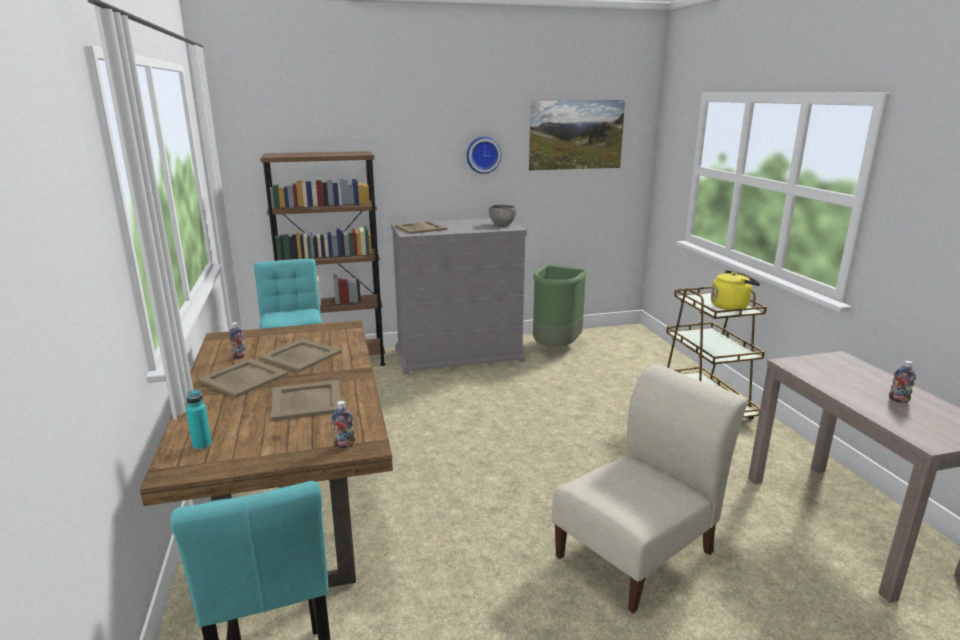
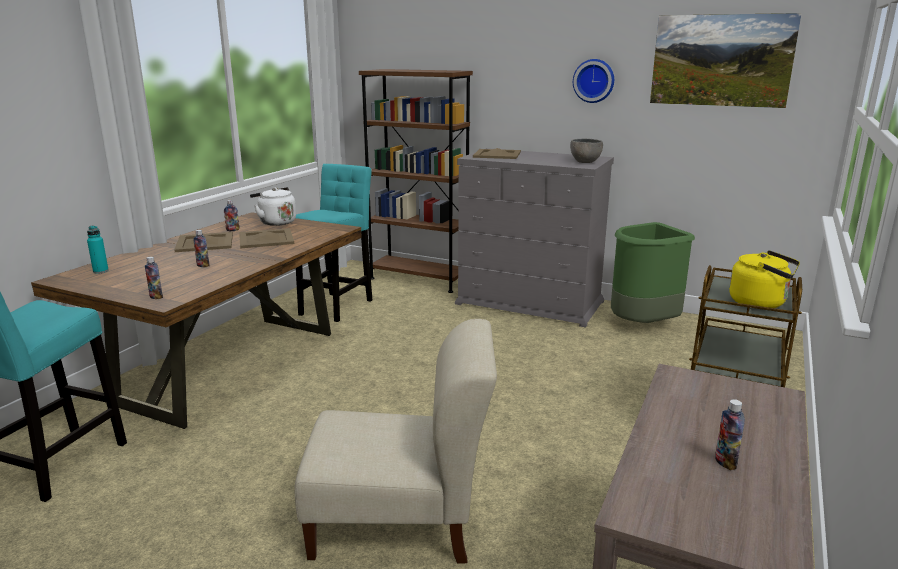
camera: 40 degrees right, 0 degrees up
(265, 336) = (276, 222): none -> white kettle
(307, 400) = (203, 265): beige tray -> bottle

